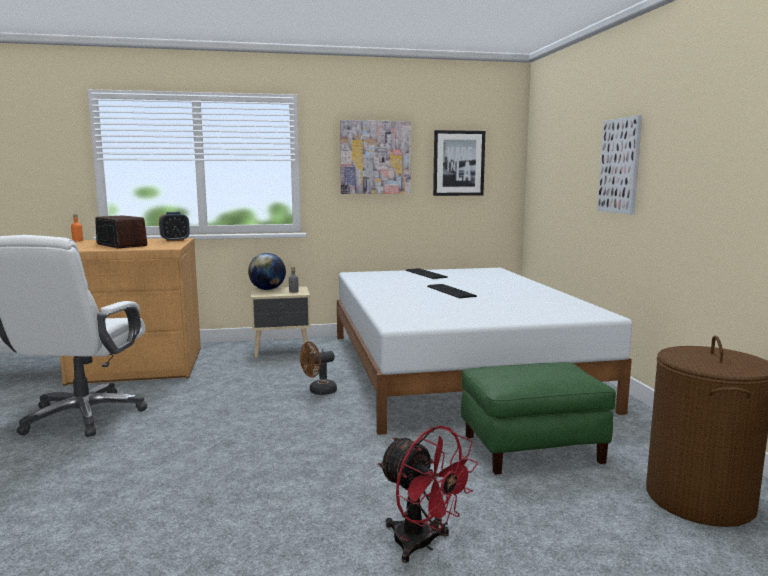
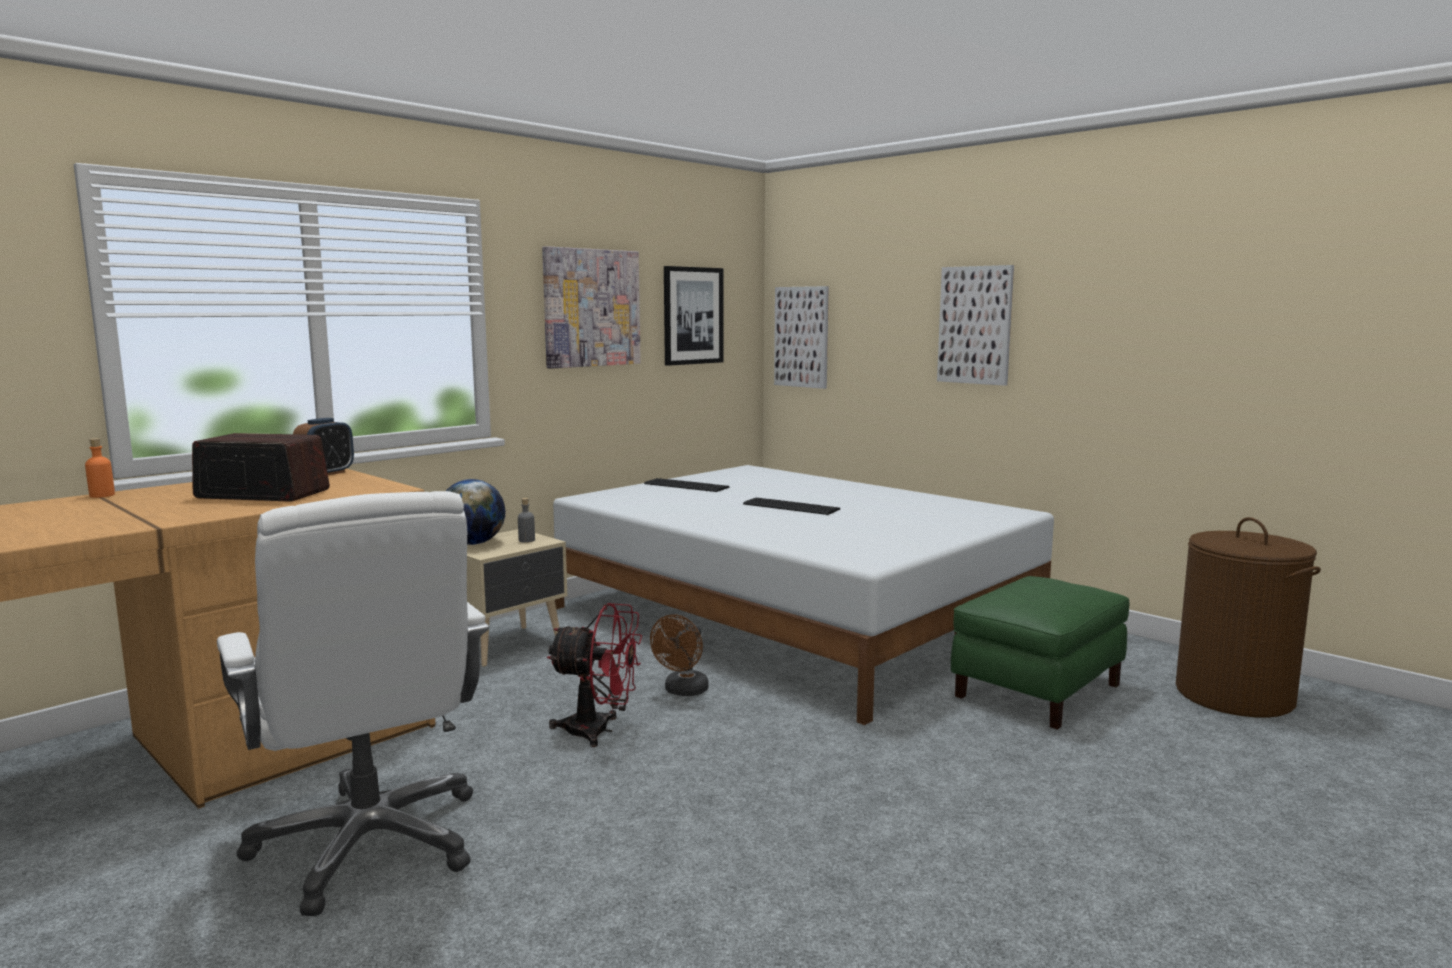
camera: 35 degrees left, 0 degrees up
(422, 545) = (1135, 827): red fan -> red fan (599, 731)
(540, 178) = (801, 337): none -> picture

